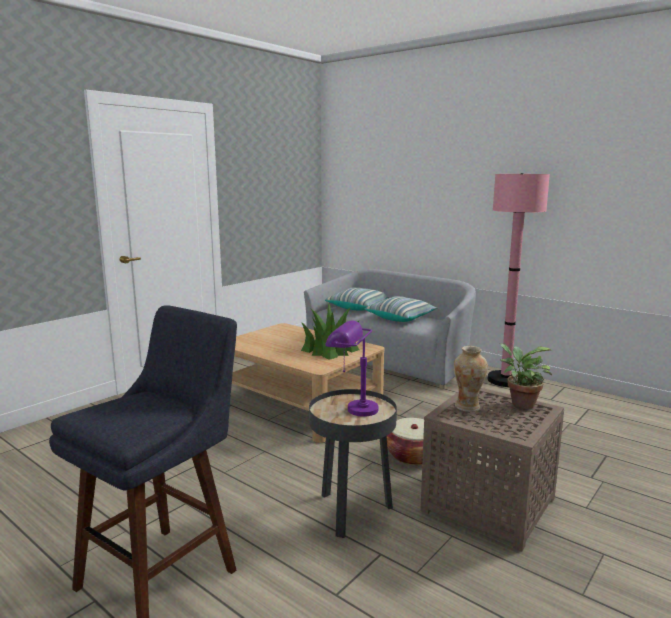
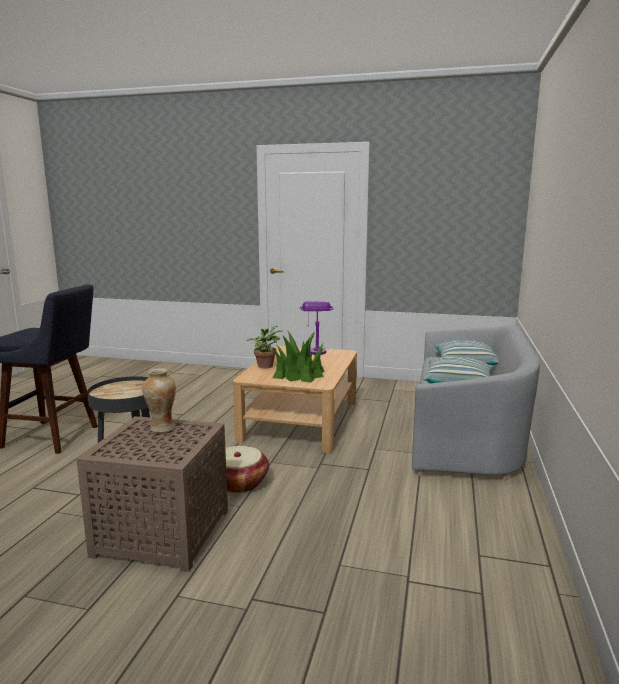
camera: 65 degrees right, 0 degrees up
(352, 408) = (129, 390): purple table lamp -> purple table lamp (316, 351)
(505, 380) = (504, 512): pink floor lamp -> none
(519, 404) = (180, 448): potted plant -> potted plant (265, 365)

